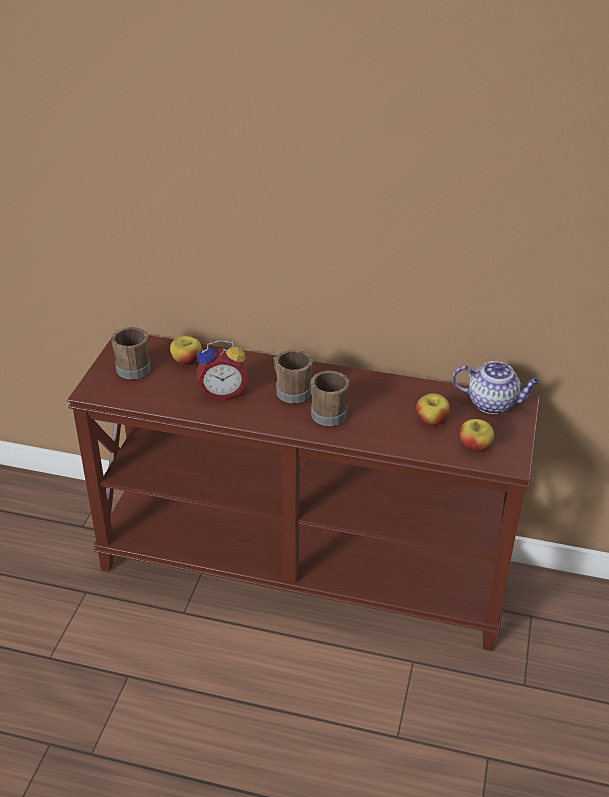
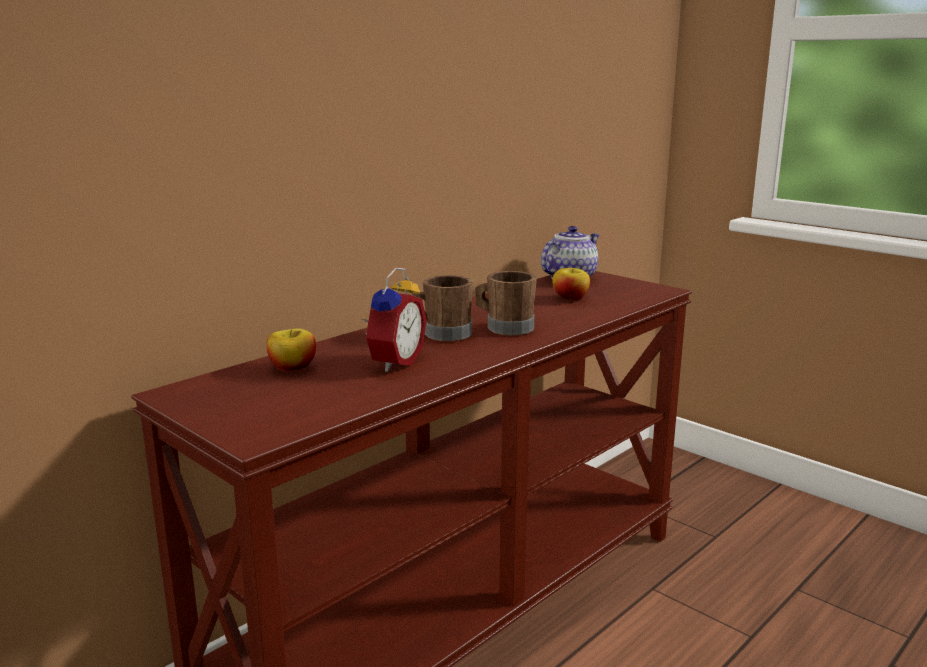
camera: 60 degrees left, 20 degrees down
(135, 367) = (249, 398): brown mug -> none
(475, 446) = (628, 294): apple -> none

